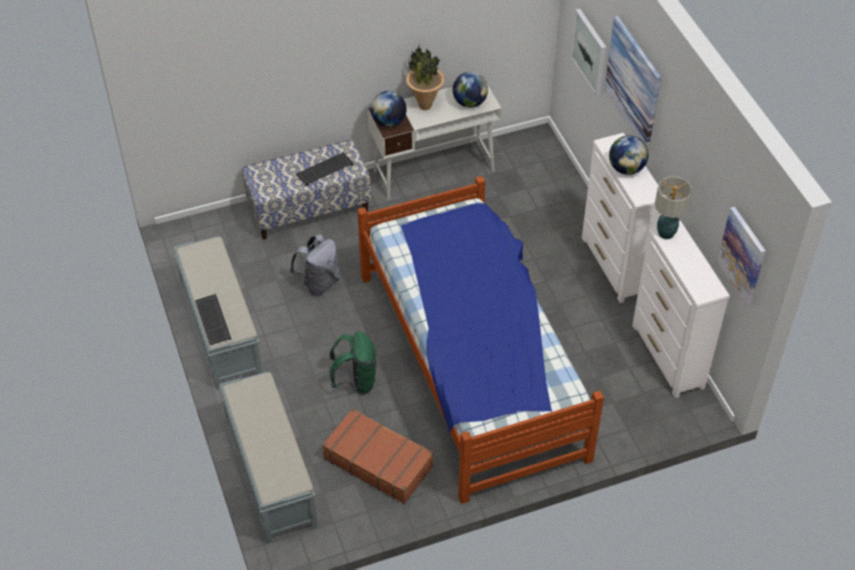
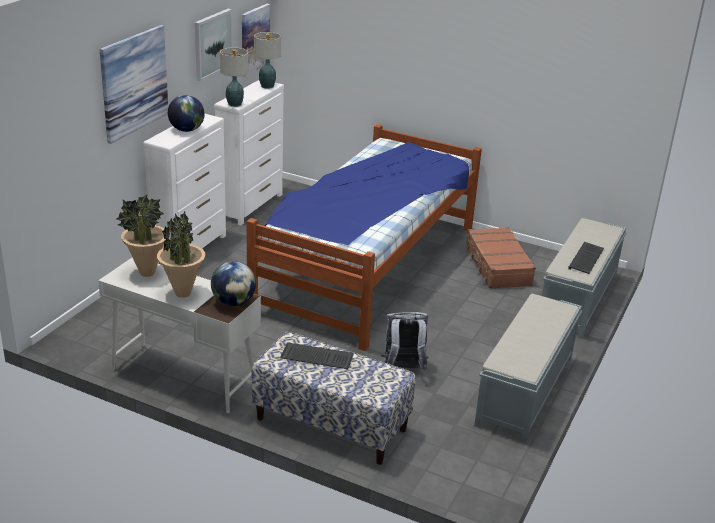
camera: 135 degrees left, 20 degrees down
(212, 320) = (558, 318): keyboard -> keyboard (586, 259)
(356, 381) = (458, 304): green backpack -> none
(469, 102) = (147, 273): globe -> potted plant
(590, 51) = (74, 148): picture -> picture (212, 44)
(700, 287) = (267, 86): none -> table lamp

